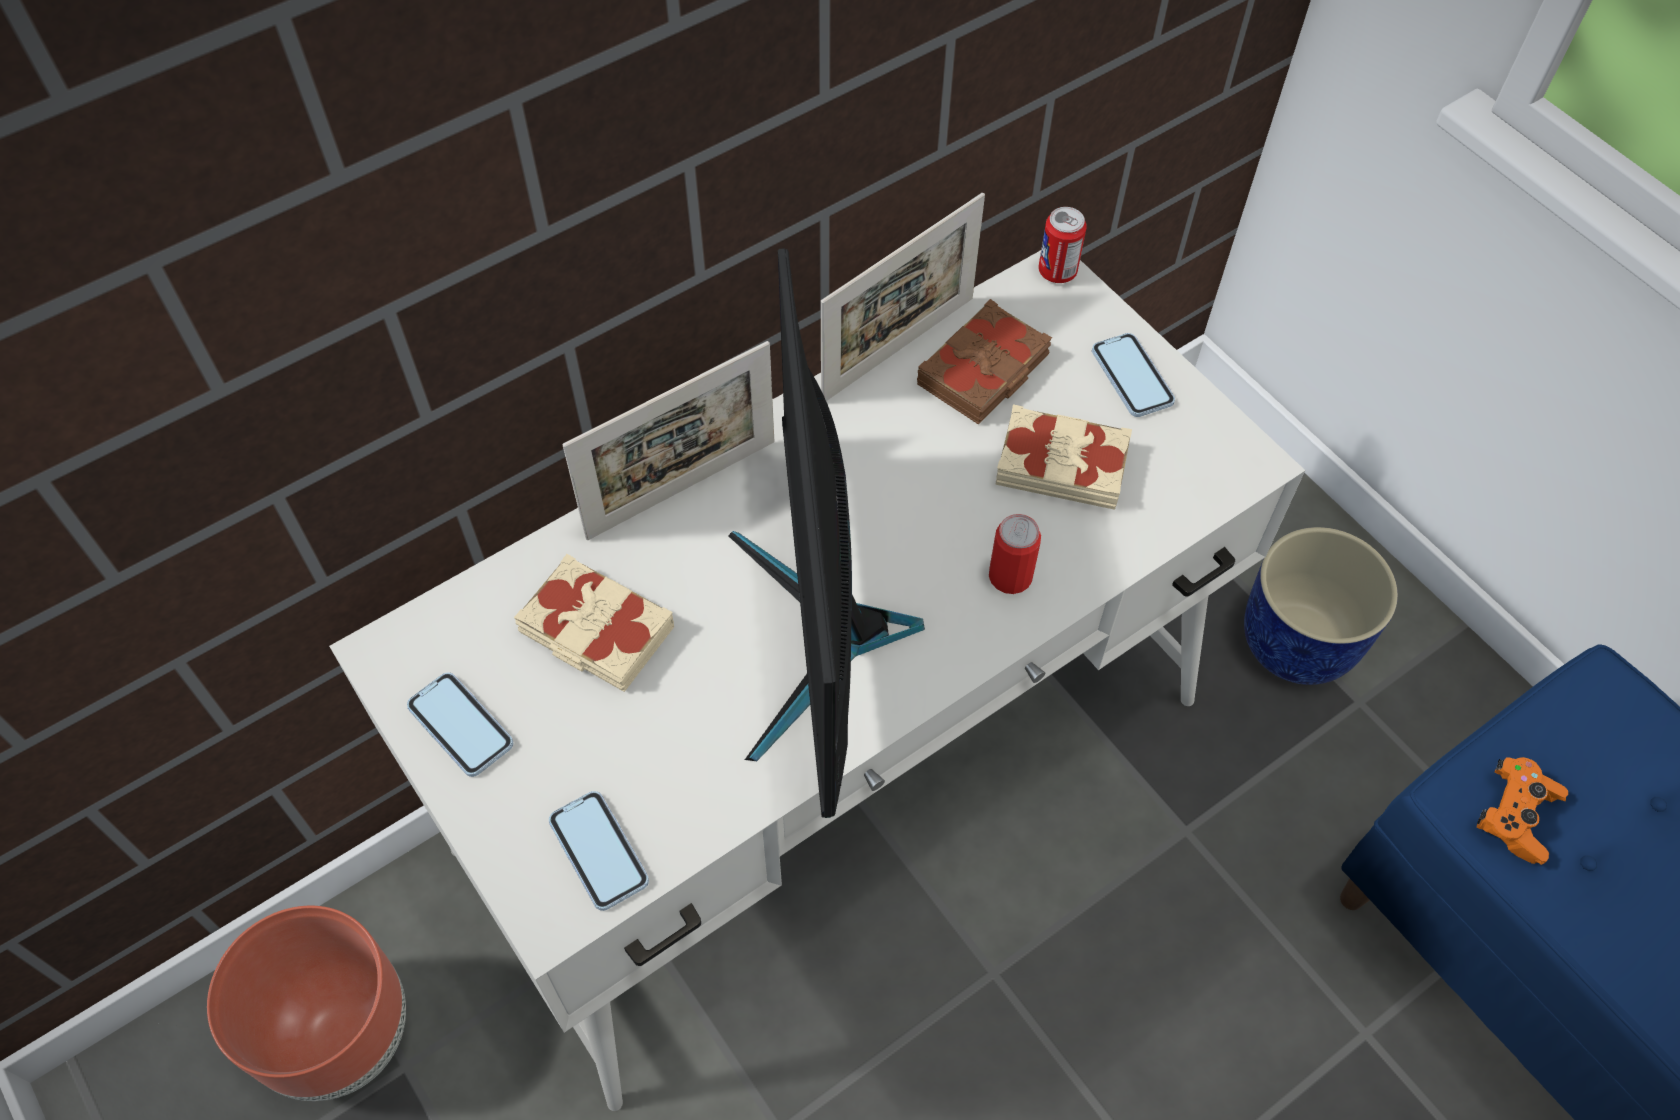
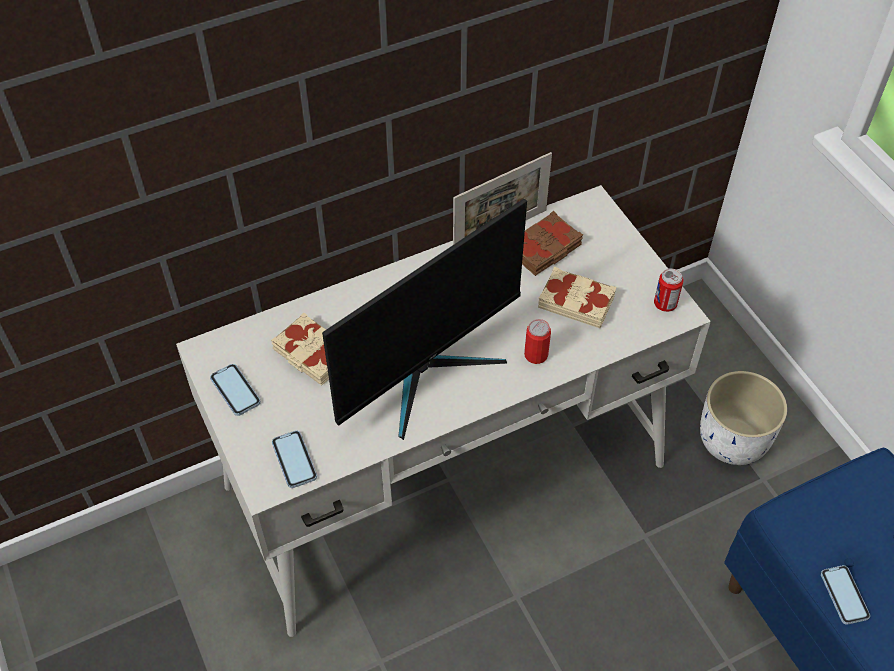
camera: 10 degrees right, 5 degrees down
(340, 1037) = (149, 575): brown planter -> none
(682, 489) = (370, 289): picture frame -> none
(819, 637) = (428, 372): monitor -> monitor turned 135 degrees counterclockwise
(1057, 272) = (596, 201): can -> can (665, 304)
(1132, 377) = (625, 261): phone -> phone (844, 595)
(1299, 641) = (734, 440): blue planter -> white planter
(1515, 816) = (810, 531): orange game controller -> none

